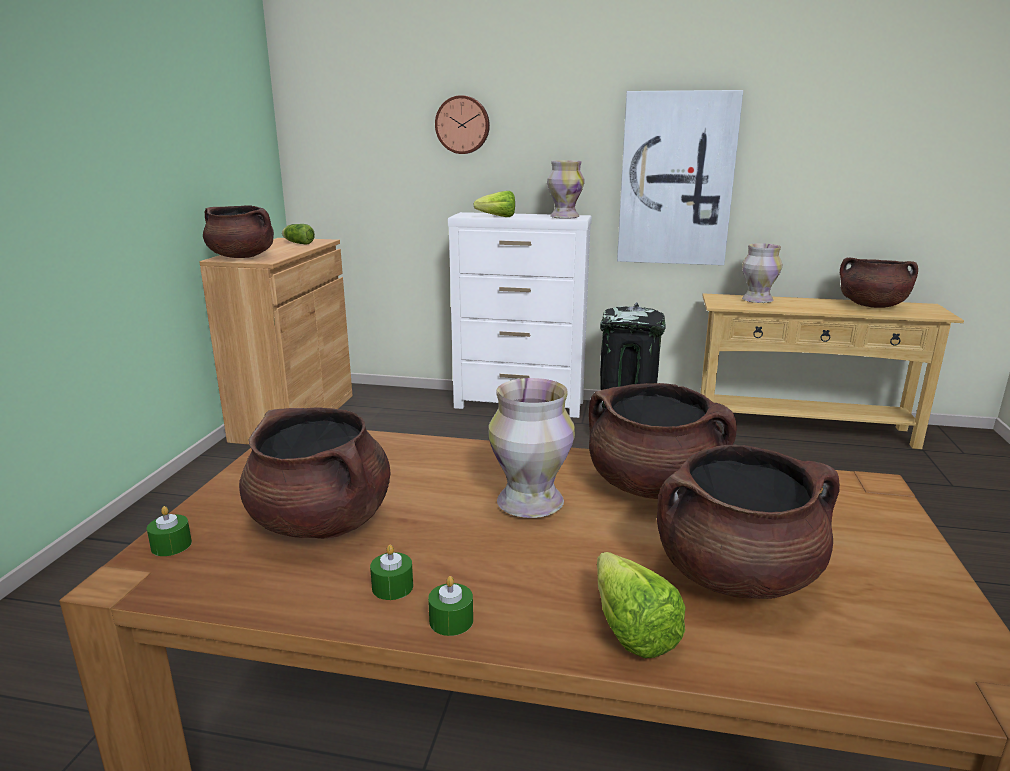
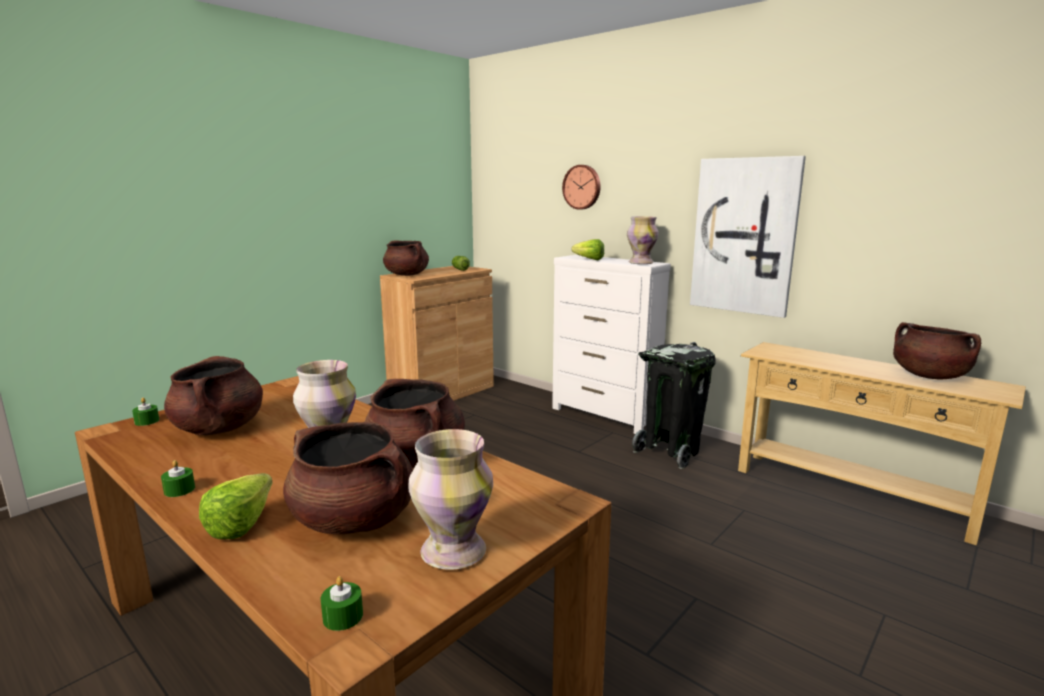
camera: 30 degrees right, 5 degrees down
(392, 587) = (188, 467): green candle -> green candle (343, 616)
(756, 300) = (805, 354): vase -> vase (452, 551)

